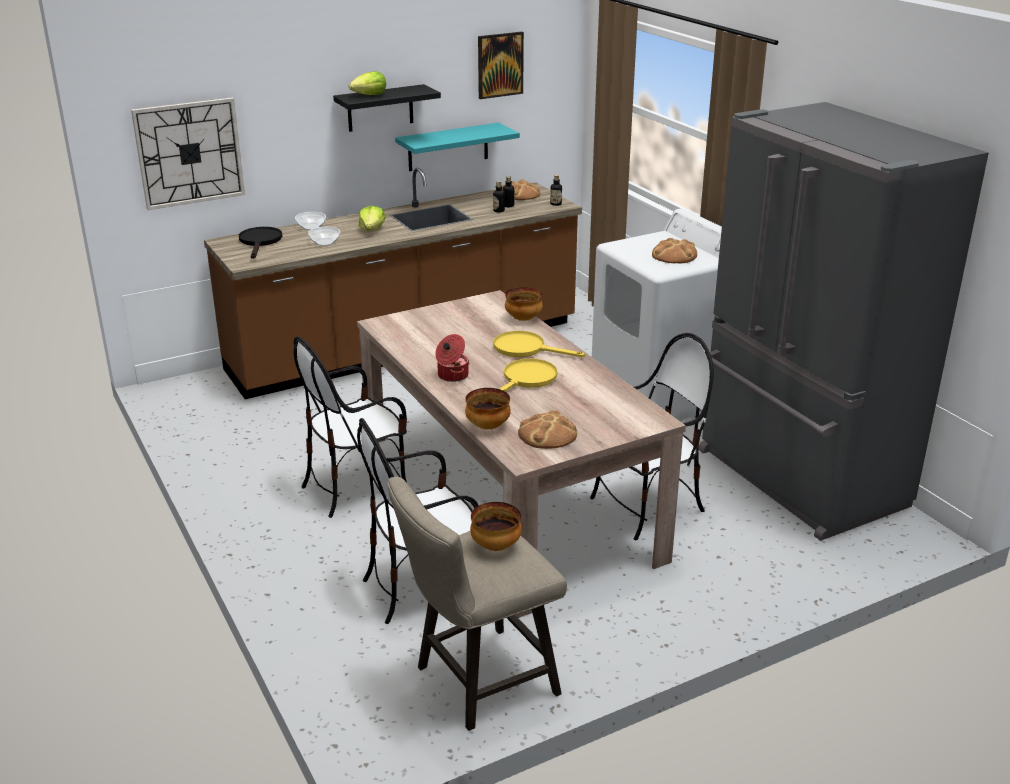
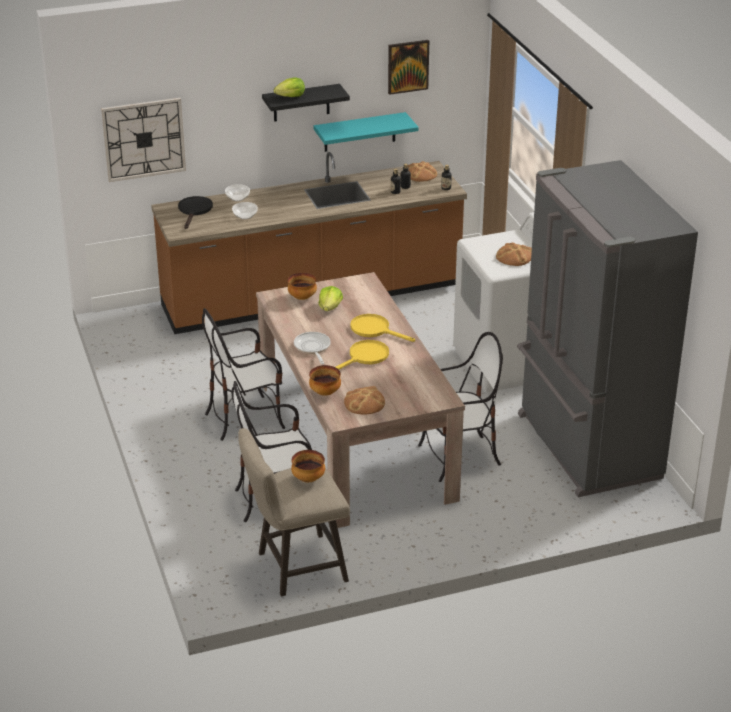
camera: 10 degrees right, 5 degrees up
(372, 230) = (285, 205): lettuce -> lettuce (330, 307)
(452, 375) = (312, 348): cooking pot -> frying pan
(523, 319) = (382, 302): bowl -> bowl (302, 297)

